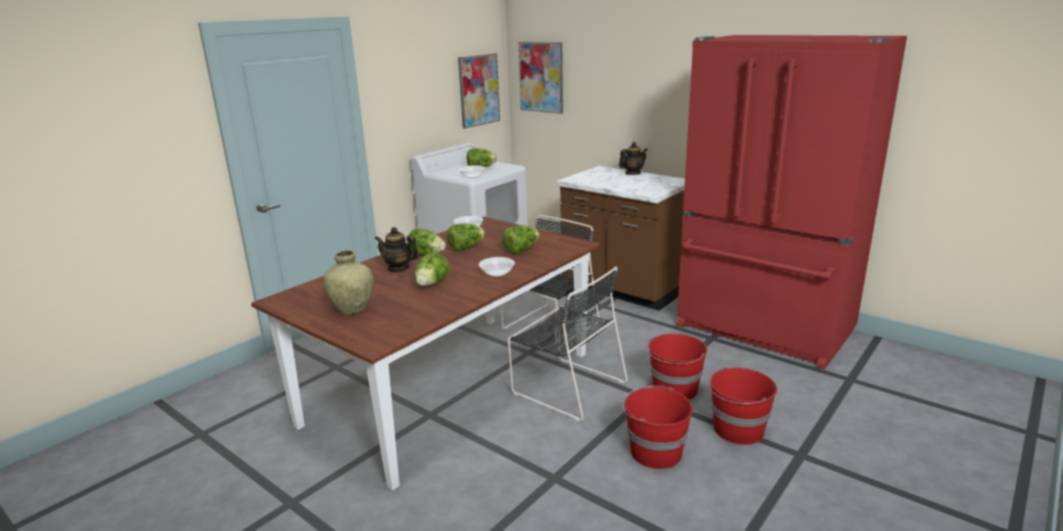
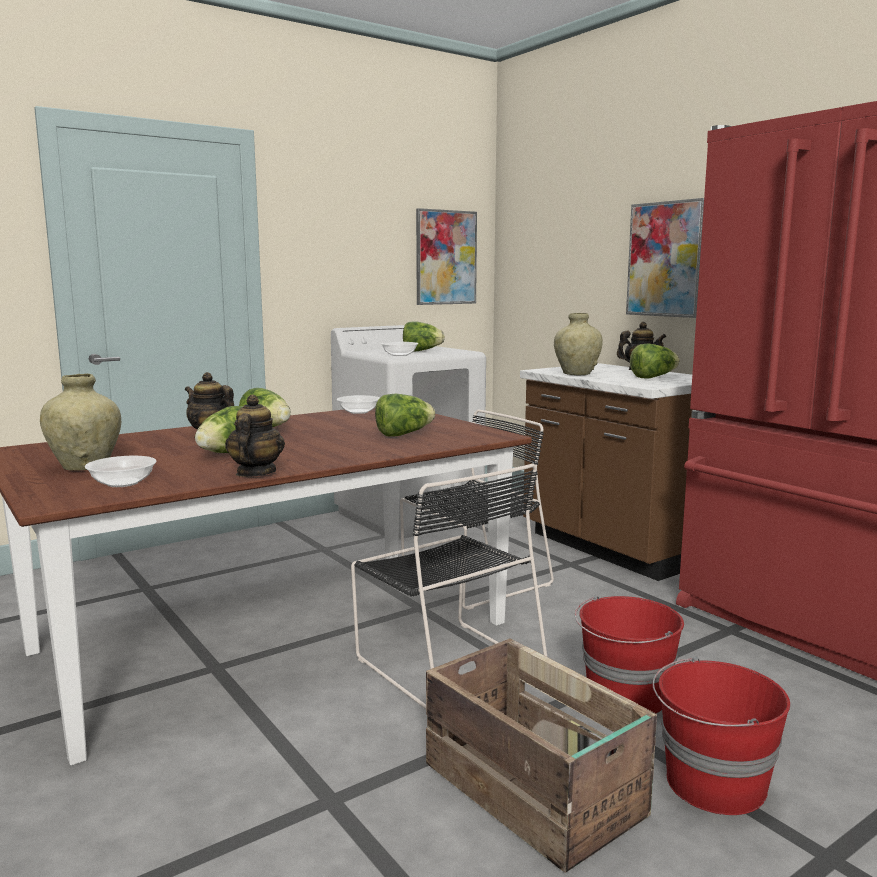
camera: 15 degrees right, 10 degrees down
(466, 248) = (329, 427): lettuce -> lettuce (653, 377)
(468, 300) = (255, 473): none -> teapot
(497, 273) = (336, 452): bowl -> bowl (122, 483)
(541, 77) = (533, 243): picture -> picture (665, 259)
(597, 182) = (576, 374): none -> beige vase
(654, 452) = (534, 792): red bucket -> crate

